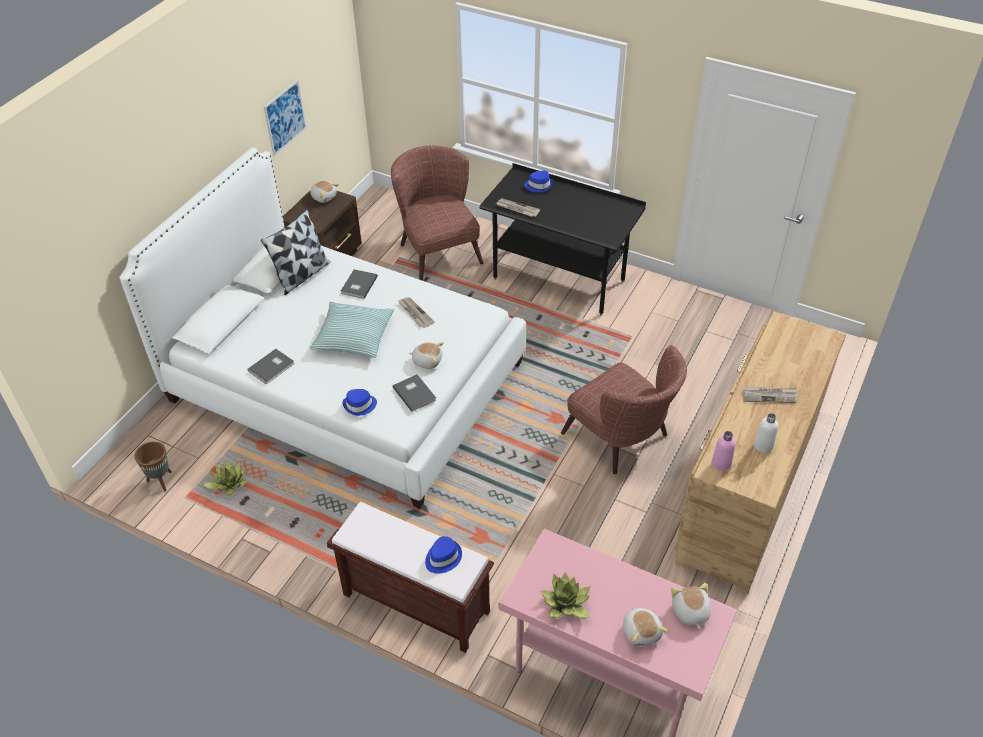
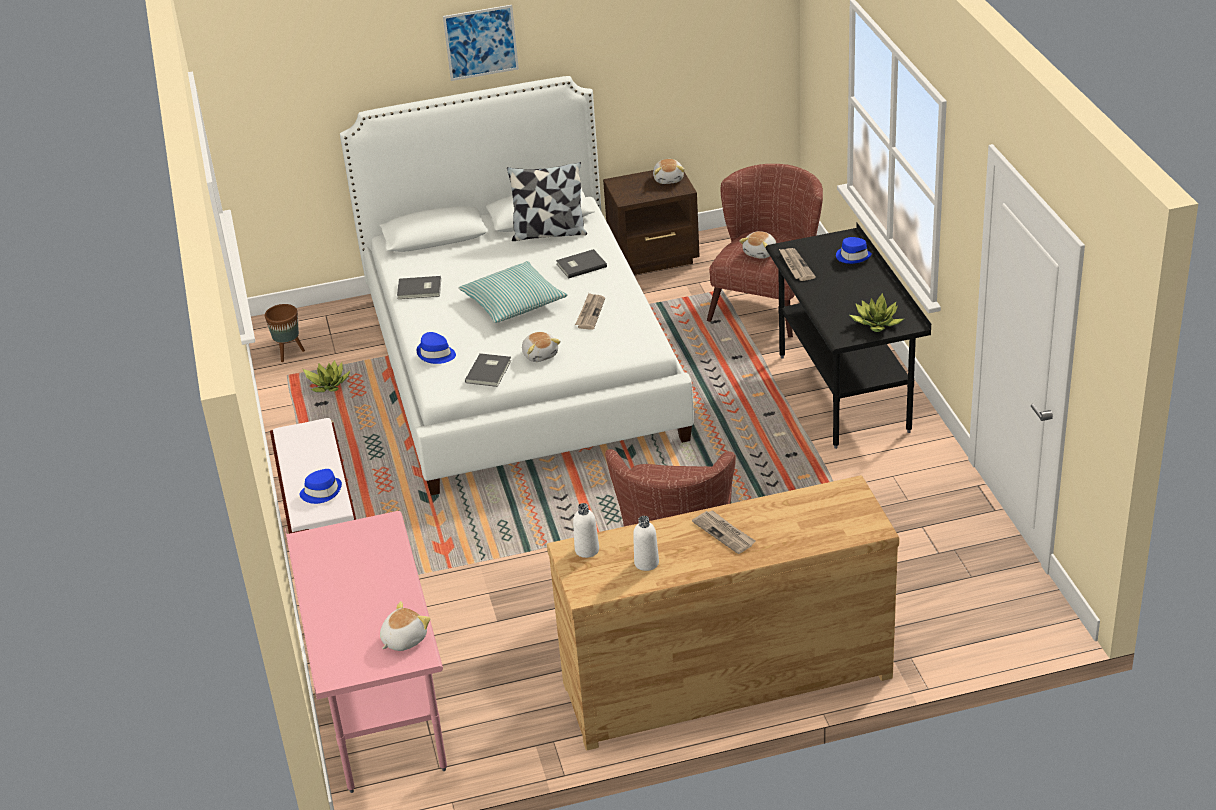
camera: 50 degrees right, 10 degrees down
(285, 117) = (642, 65): picture -> picture (481, 42)
(566, 604) = (330, 567): potted plant -> potted plant (876, 324)
(641, 631) = (348, 623): plush toy -> plush toy (760, 253)
(721, 463) = (587, 550): pink bottle -> white bottle

